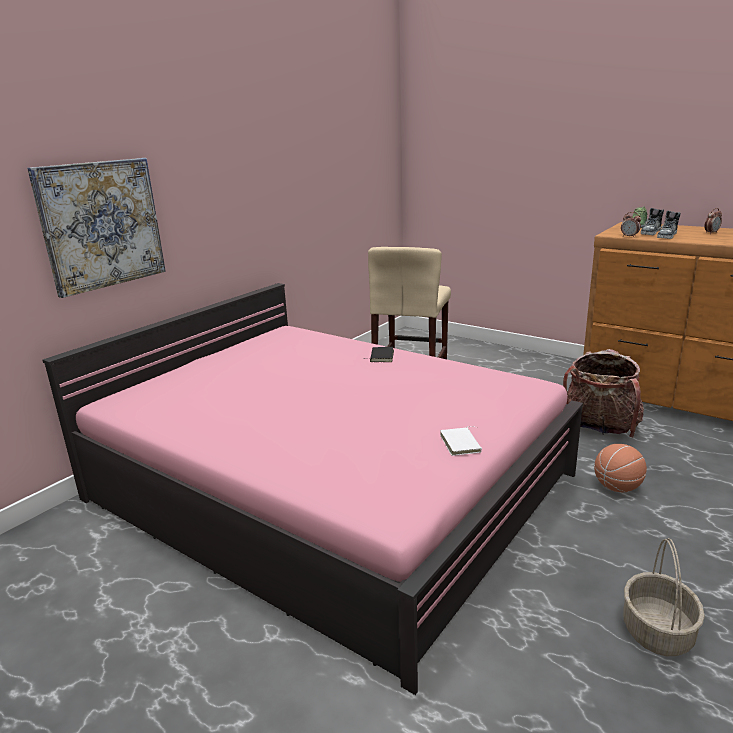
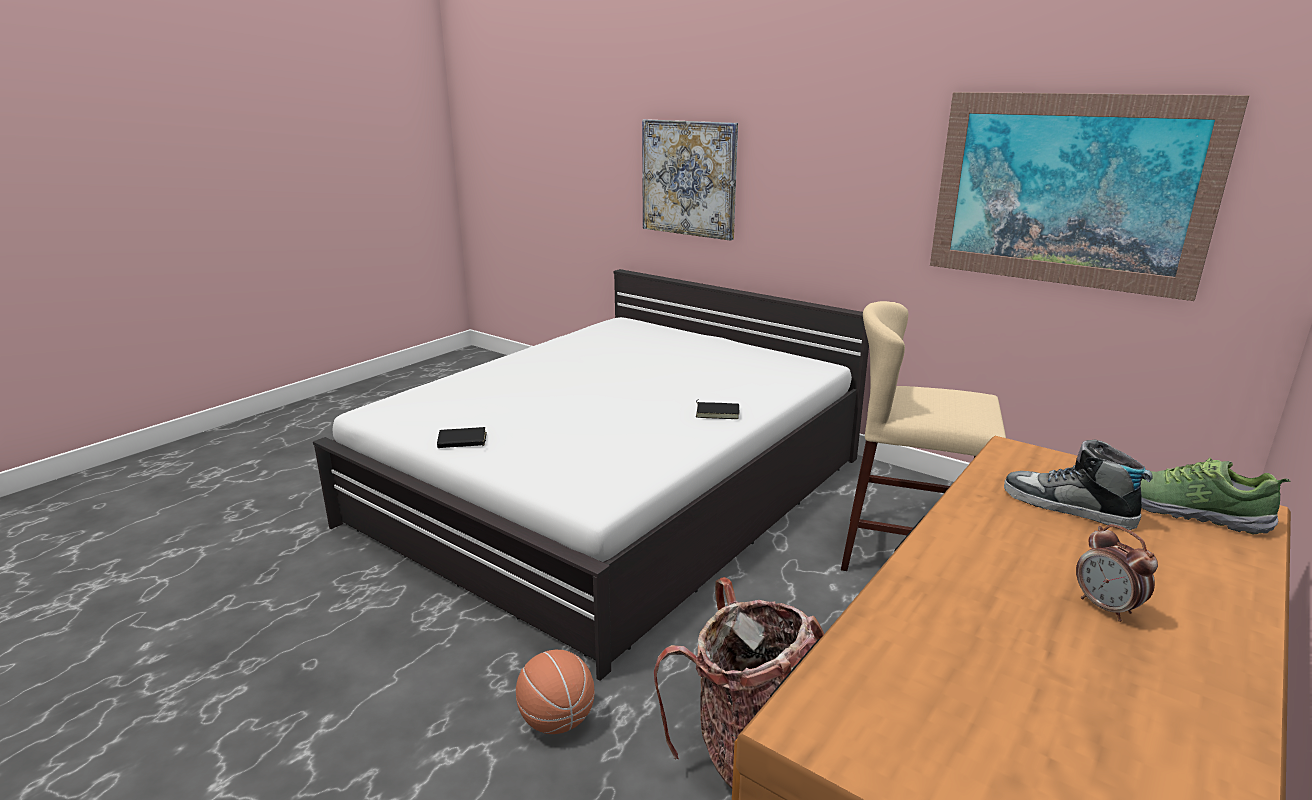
camera: 90 degrees right, 0 degrees up
(327, 487) = (616, 490): pink bed -> white bed
(336, 173) = (1069, 191): none -> picture
(461, 444) = (462, 441): white book -> black book
(629, 237) = (984, 467): alarm clock -> none
(658, 632) = (289, 671): basket -> none
(667, 236) = (1011, 518): shoe -> none

